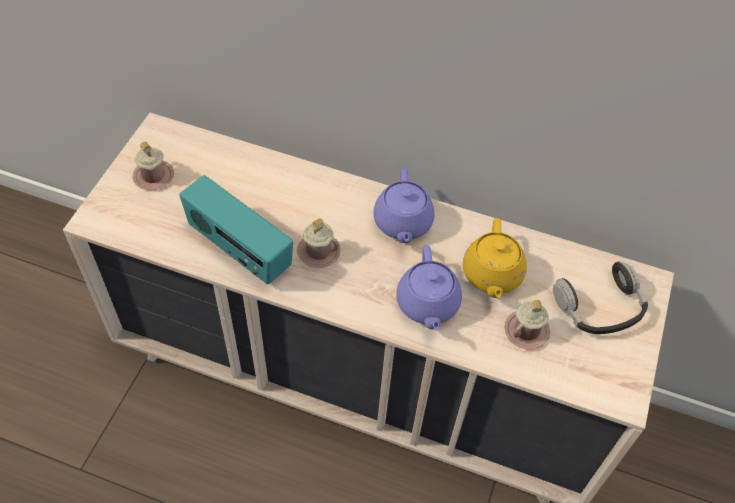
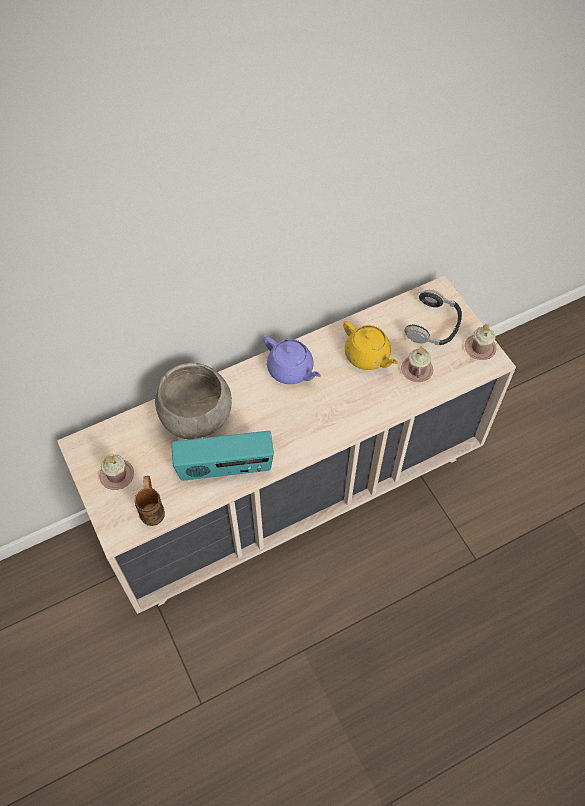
camera: 45 degrees left, 5 degrees up
(143, 226) = (152, 508): none -> brown mug
(271, 188) = (195, 417): none -> grey bowl
(318, 252) = (268, 427): pink mug -> pink mug (480, 348)
(427, 304) = (357, 401): purple teapot -> none

